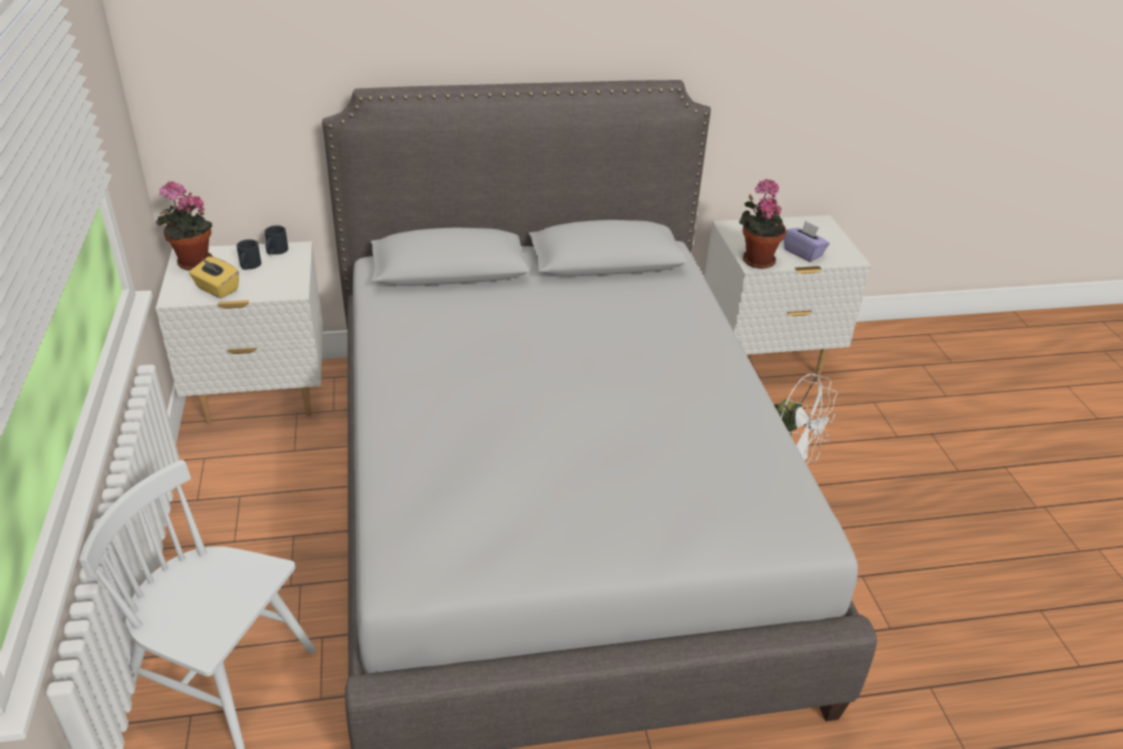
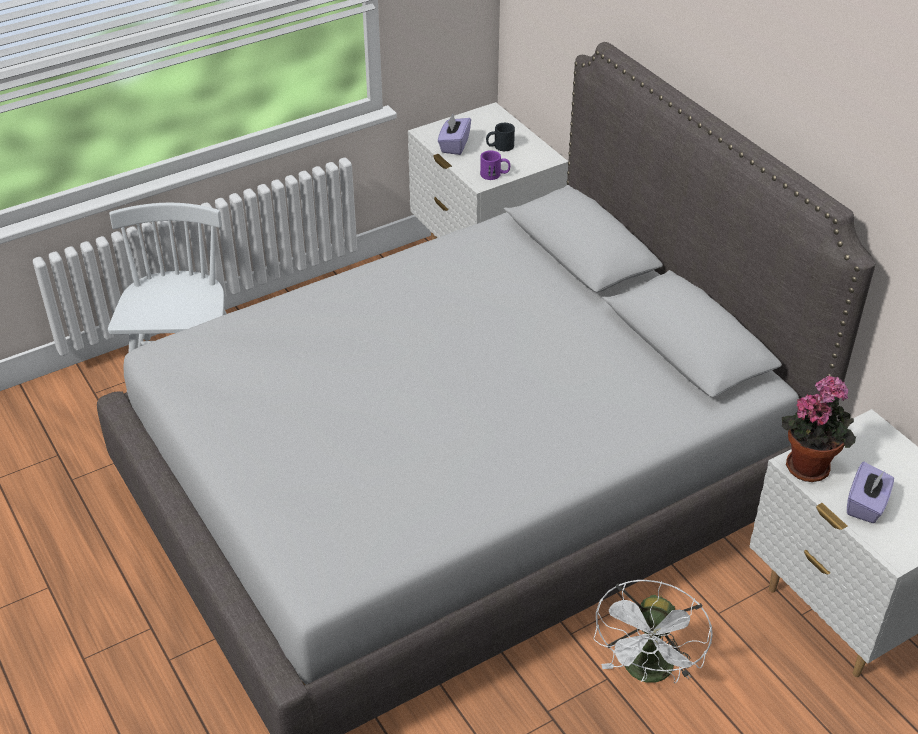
camera: 70 degrees right, 5 degrees up
(192, 264) = (480, 120): potted plant -> none
(217, 289) = (454, 145): yellow tissue box -> purple tissue box
(275, 251) = (533, 150): black mug -> none
(290, 281) = (495, 174): none -> purple mug

